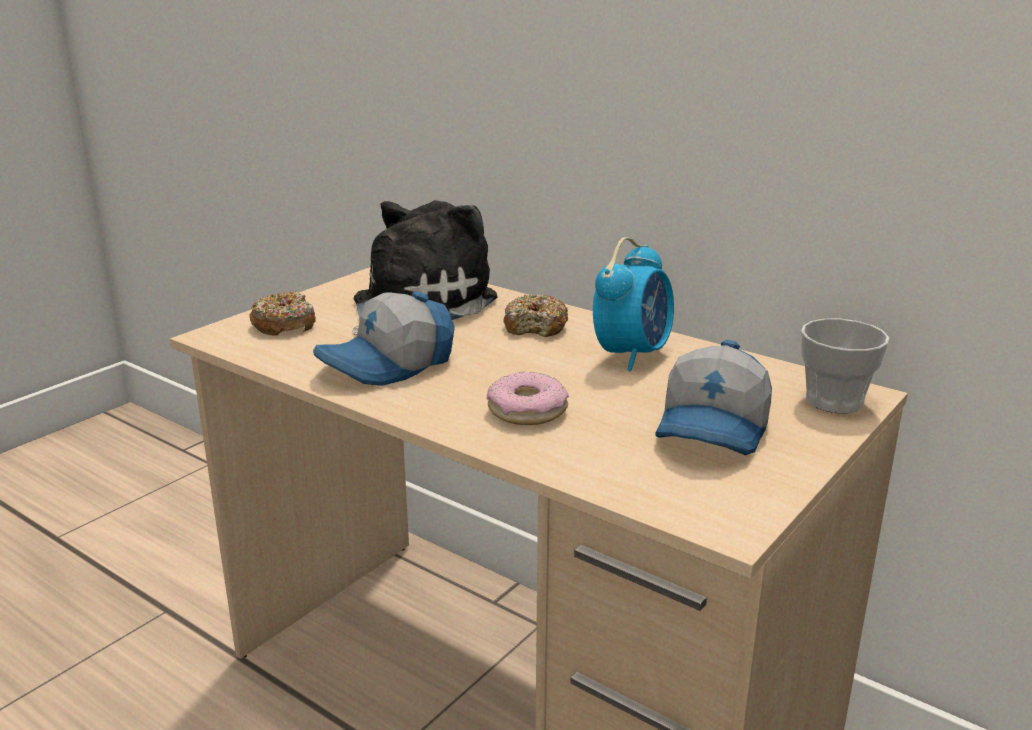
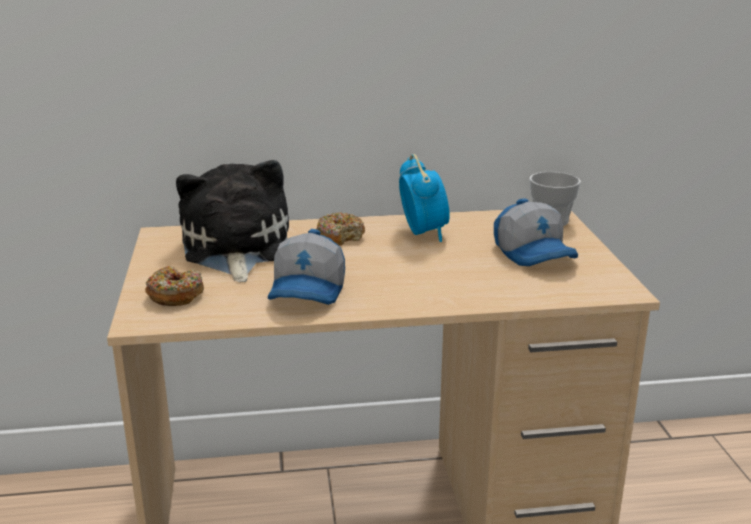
camera: 45 degrees left, 0 degrees up
(527, 410) = (439, 281): donut -> none

